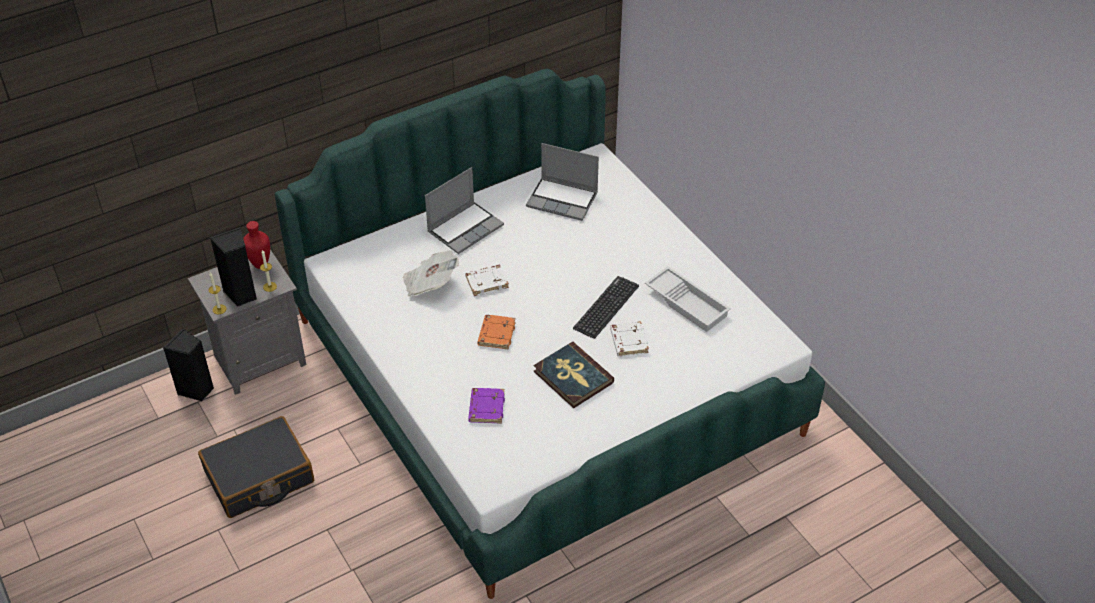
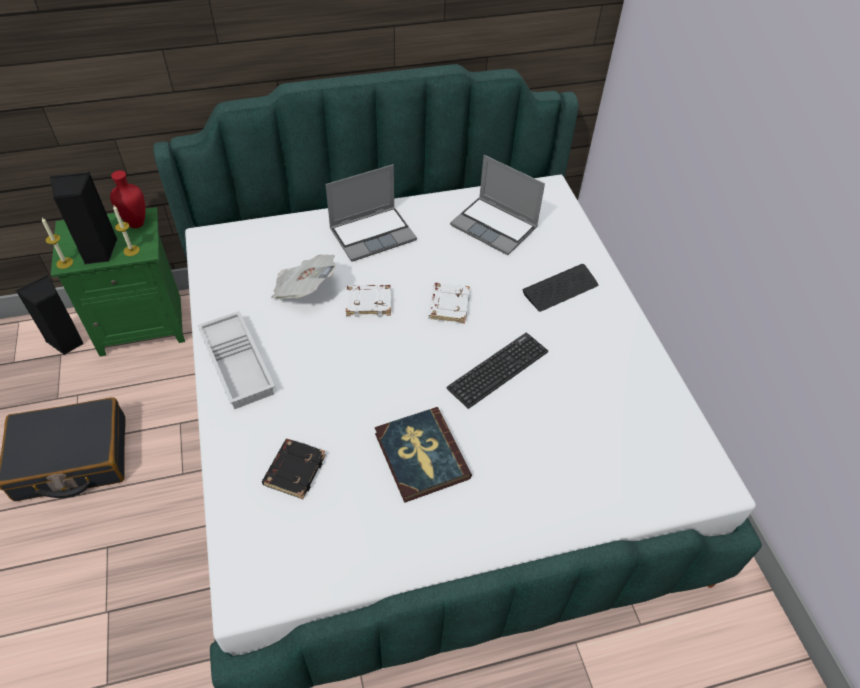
camera: 15 degrees right, 5 degrees up
(258, 359) = (142, 324): grey nightstand -> green nightstand
(486, 408) = (294, 470): purple book -> black book
(496, 334) = (351, 371): orange book -> none
(628, 341) = (510, 423): white book -> white book (448, 305)
(632, 237) = (560, 289): none -> keyboard
(688, 303) = (603, 390): white tray -> white tray (239, 364)

